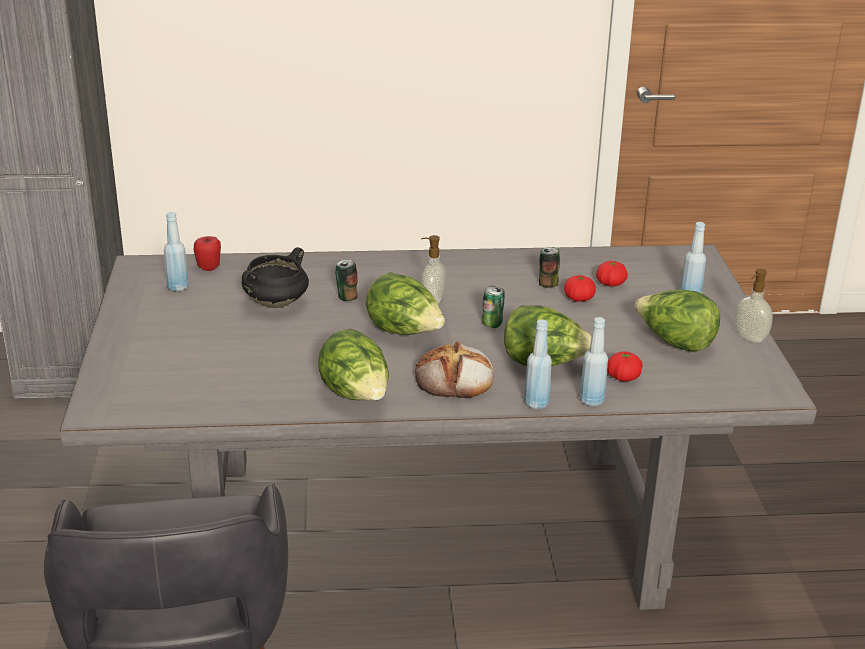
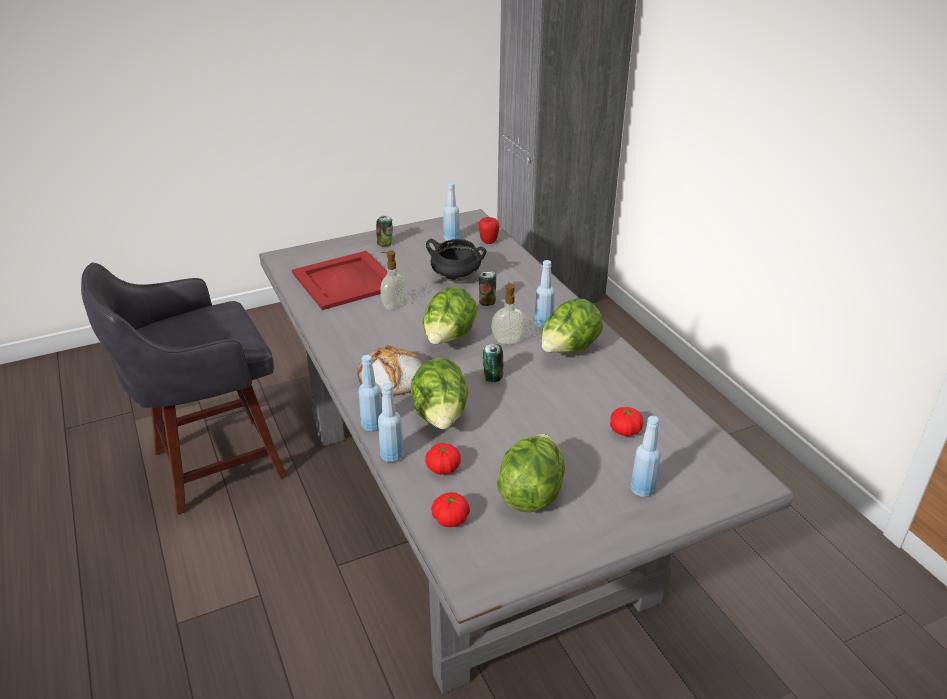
camera: 70 degrees right, 5 degrees up
(211, 373) = (345, 280): none -> red tray
(356, 396) = (342, 340): lettuce -> lettuce (568, 350)
(415, 278) = (543, 324): none -> blue bottle
(548, 284) = (592, 393): can -> can (385, 244)
(579, 298) = (577, 416): tomato -> tomato (450, 519)
(749, 338) = (580, 548): soap dispenser -> soap dispenser (393, 305)

